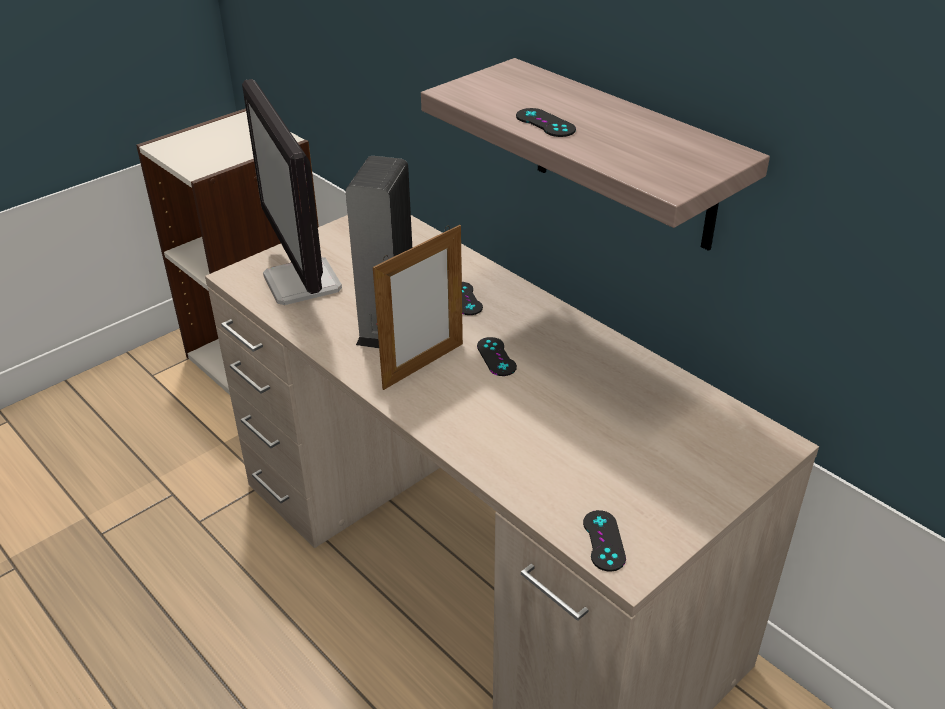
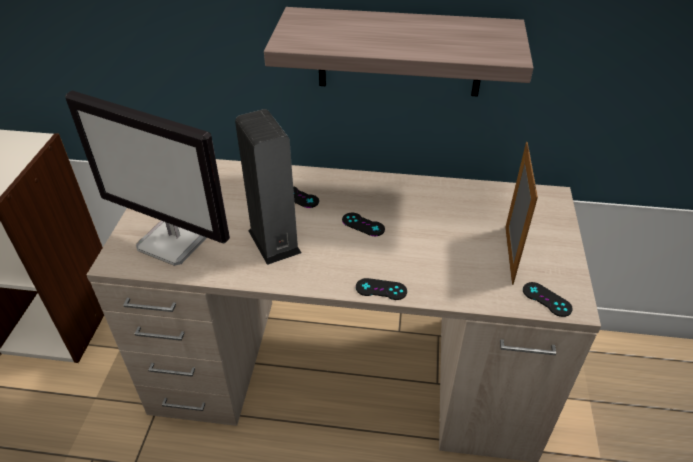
camera: 40 degrees left, 5 degrees up
(423, 365) = (327, 254): picture frame -> picture frame (508, 254)
(545, 123) = (380, 43): black game controller -> black game controller (381, 289)

